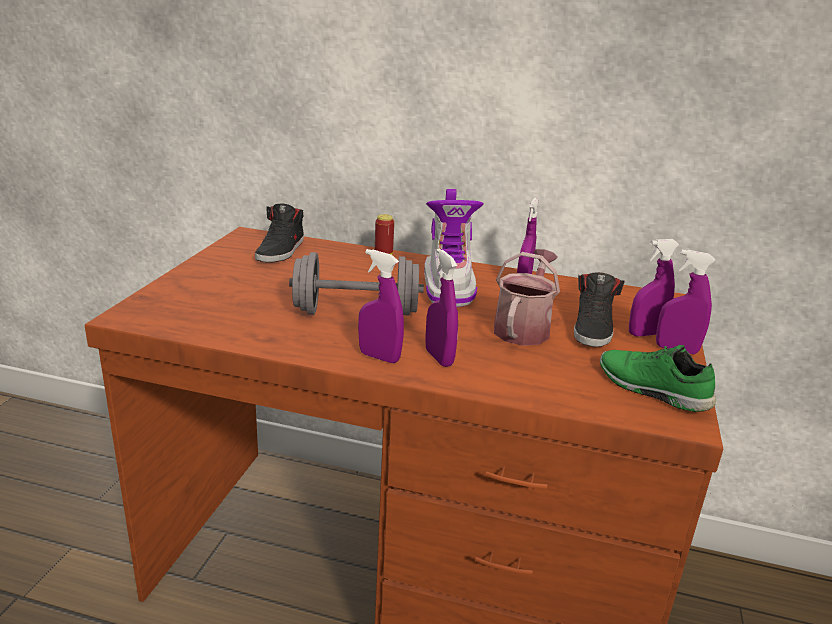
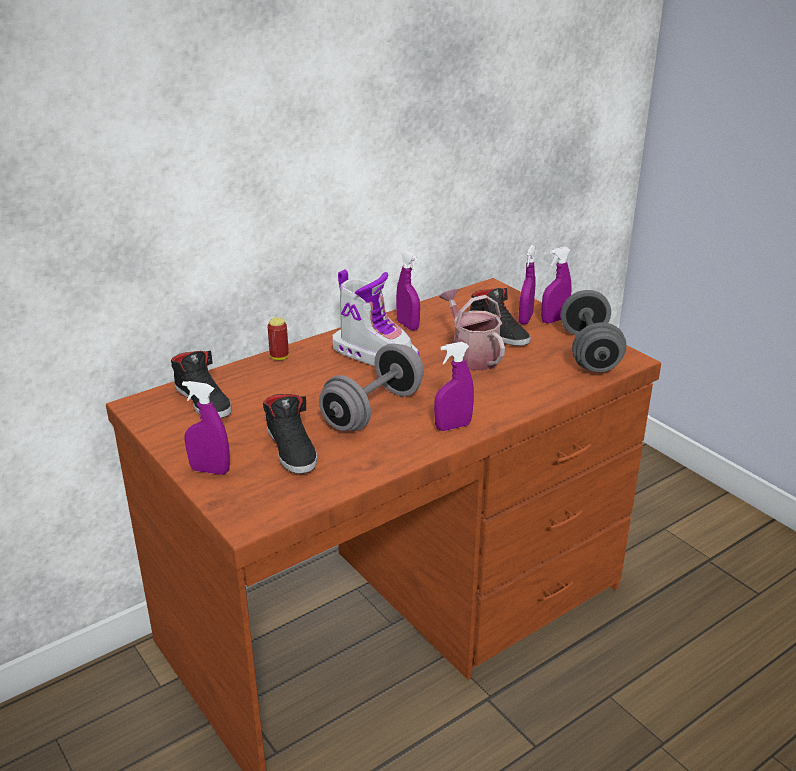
camera: 50 degrees left, 5 degrees up
(251, 300) = (292, 449): none -> black shoe
(439, 358) = (478, 404): purple spray bottle -> purple spray bottle (210, 470)
(650, 390) = (589, 352): green shoe -> grey dumbbell

